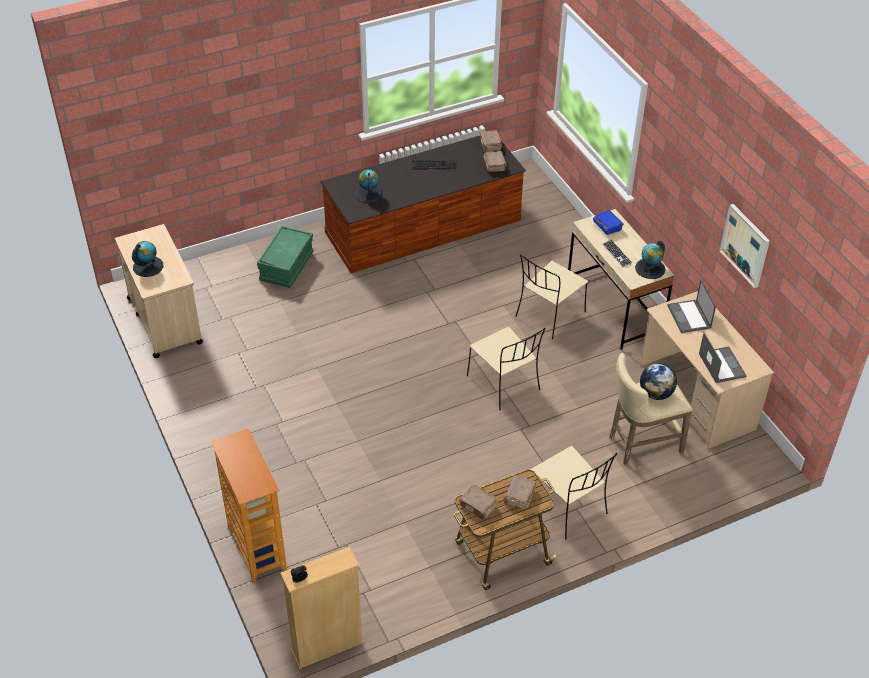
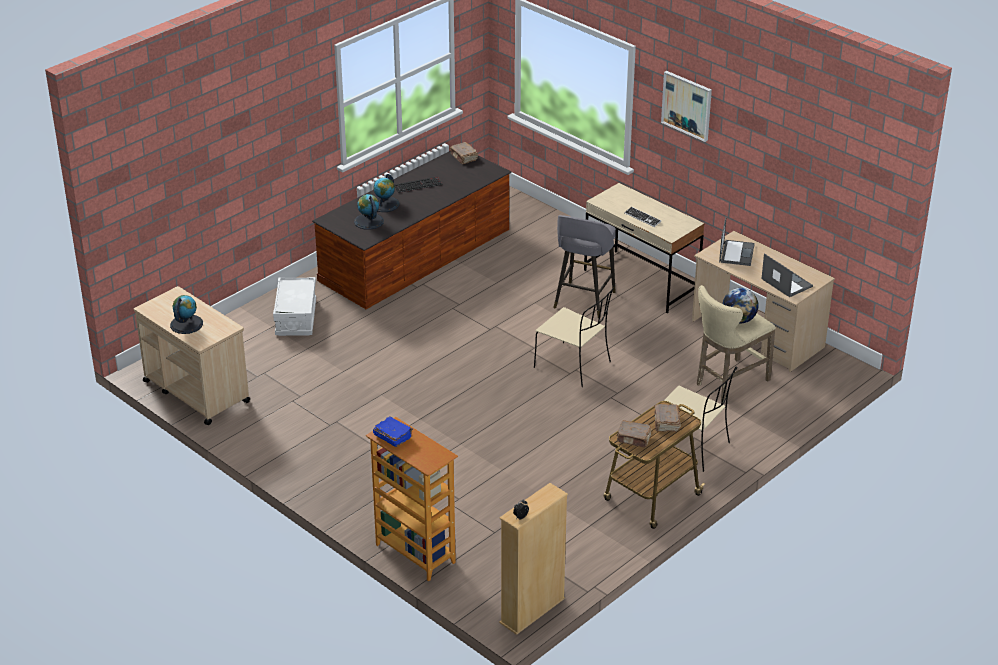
camera: 20 degrees left, 10 degrees down
(286, 266) = (296, 318): green storage box -> white storage box
(495, 165) = (478, 173): brown book -> none
(549, 315) = (583, 301): beige chair -> grey stool
(607, 226) = (620, 198): blue book -> blue book (392, 437)
(650, 268) = (679, 222): globe -> globe (385, 204)
(689, 317) = (736, 253): laptop -> laptop turned 135 degrees counterclockwise
(745, 245) = (778, 165): picture -> picture (687, 105)

